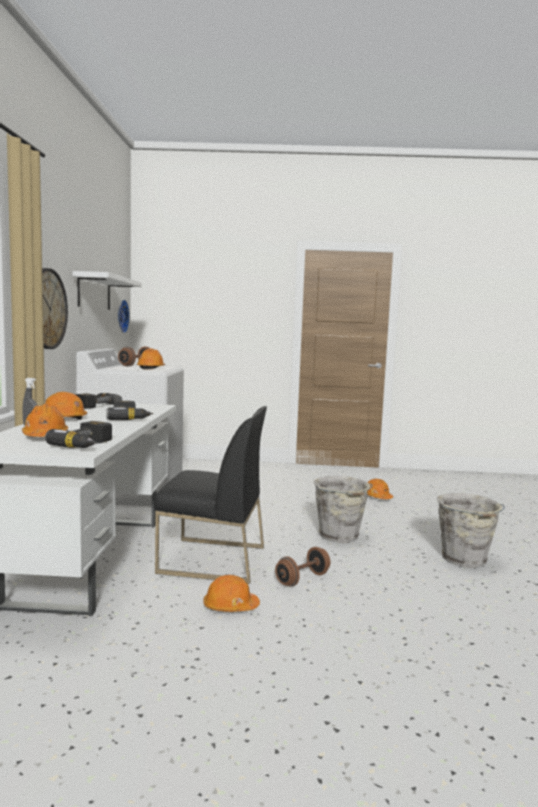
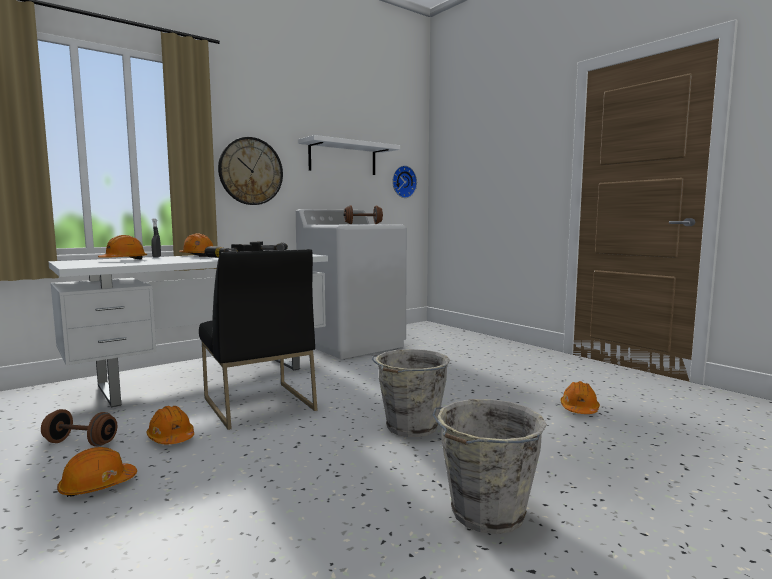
camera: 50 degrees right, 0 degrees up
(87, 445) = (103, 265): power drill -> none
(151, 368) = (354, 224): orange hard hat -> orange hard hat (97, 486)
(302, 579) = (267, 445): brown dumbbell -> brown dumbbell (81, 443)

